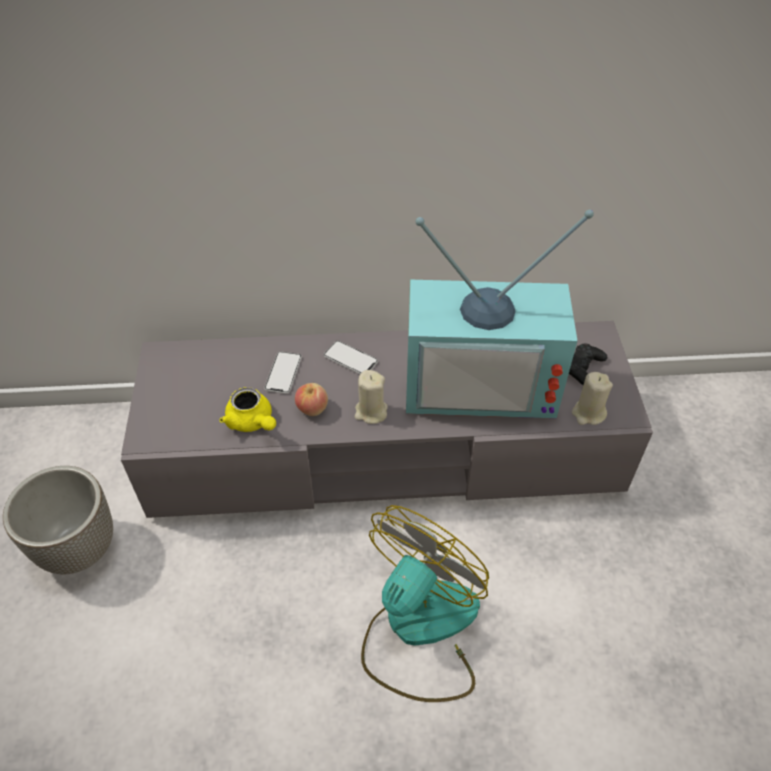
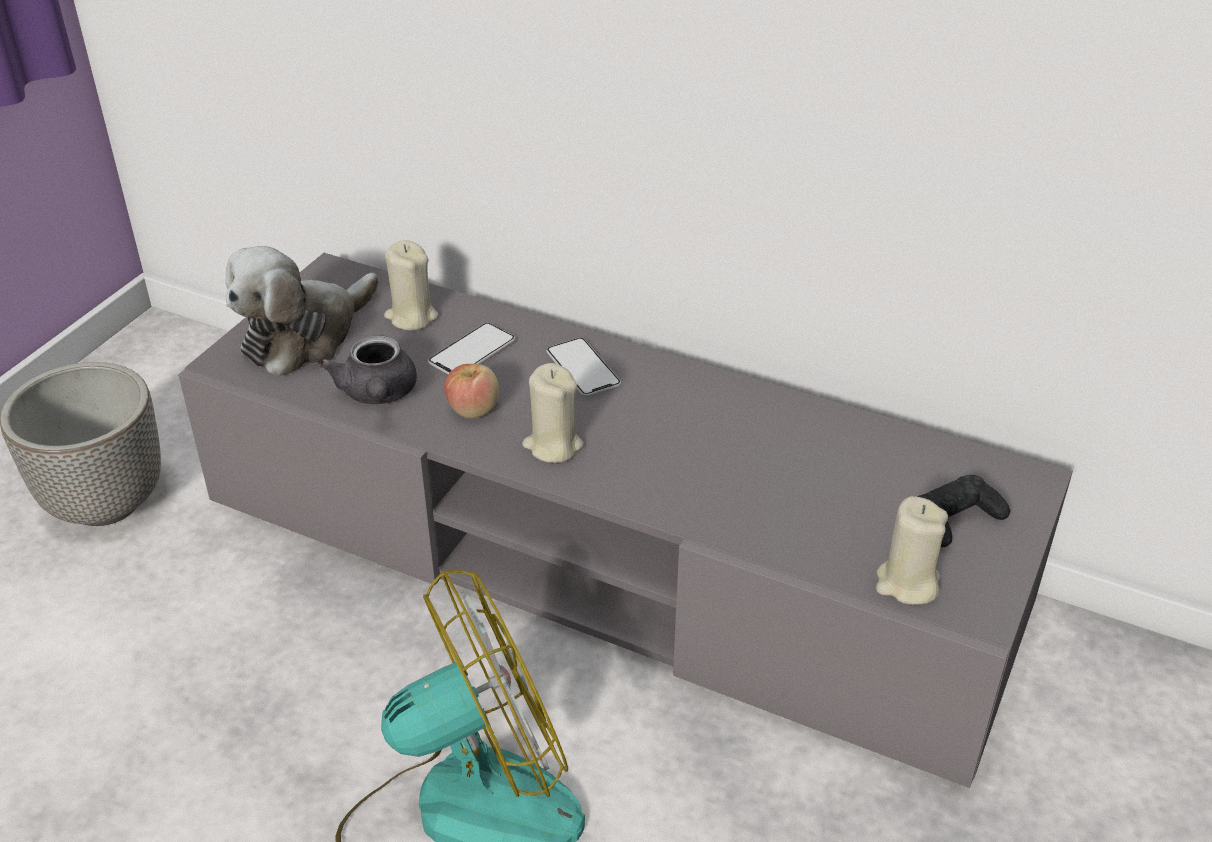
camera: 30 degrees right, 10 degrees down
(178, 403) = (304, 336): none -> plush toy
(231, 364) = (411, 317): none -> beige candle
(252, 422) = (377, 394): yellow teapot -> grey teapot
(481, 381) = (761, 470): television -> none

